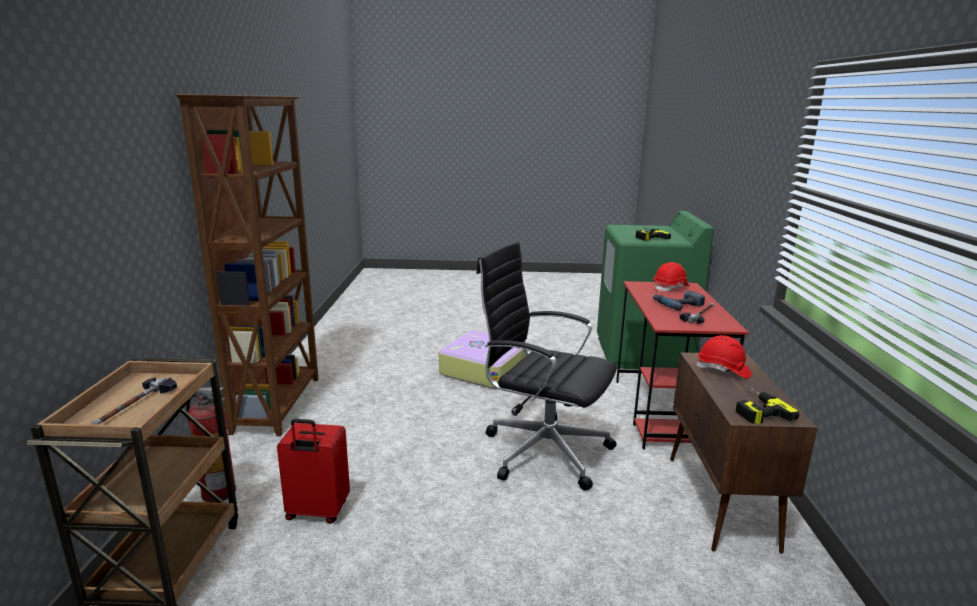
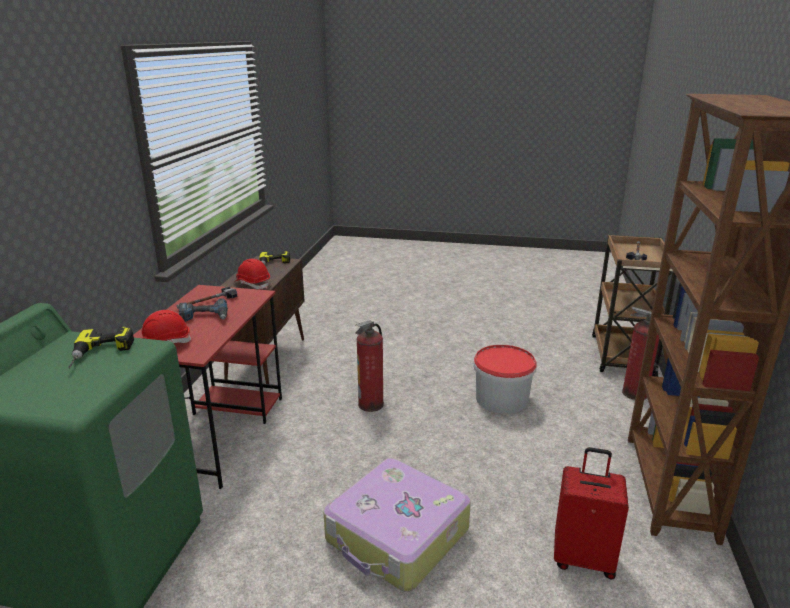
camera: 170 degrees left, 5 degrees up
(317, 512) = (550, 375): red suitcase -> red suitcase (583, 558)
(394, 469) = (502, 399): none -> bucket
(542, 450) = (371, 404): black office chair -> fire extinguisher

